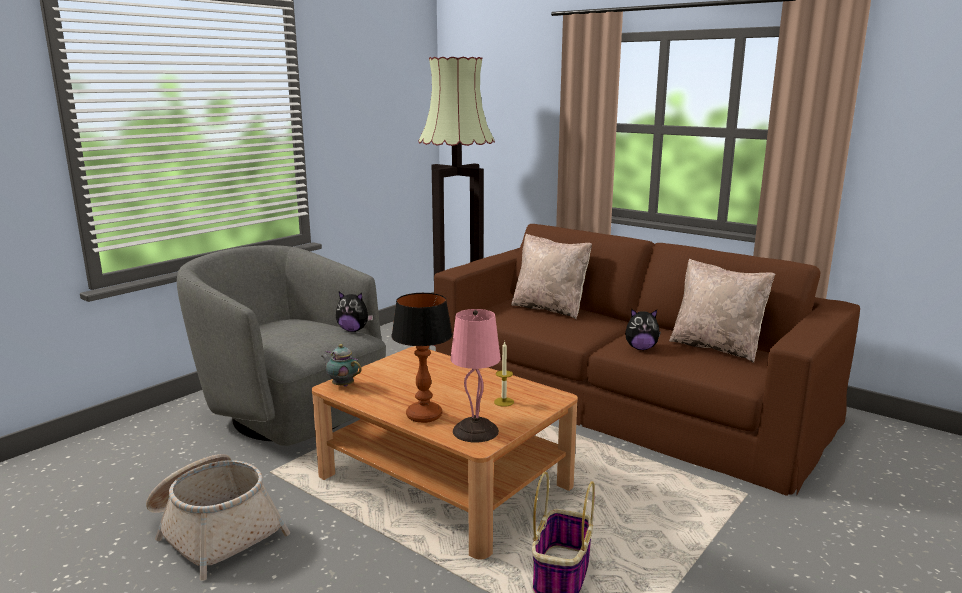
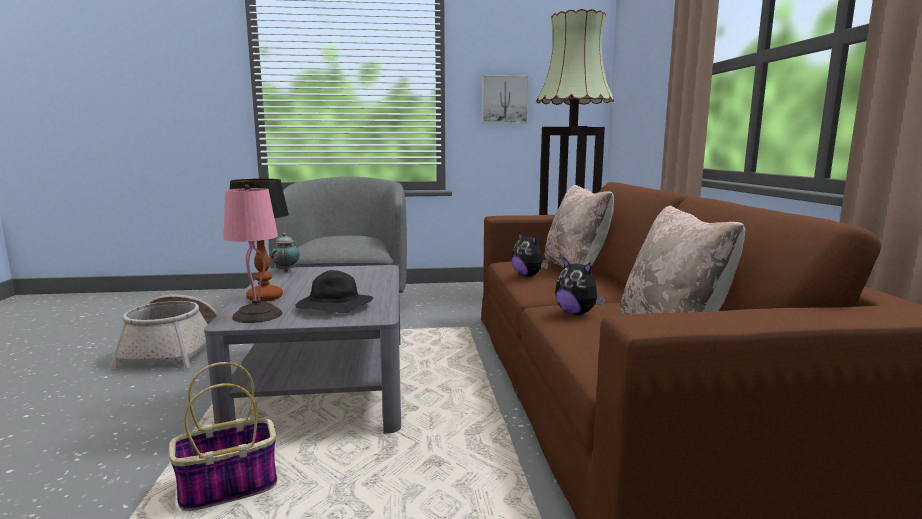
camera: 45 degrees right, 5 degrees down
(353, 330) = (376, 246): plush toy -> plush toy (528, 276)
(357, 133) = (504, 100): none -> picture
(445, 480) = (326, 382): brown coffee table -> grey coffee table
(504, 402) = (333, 307): candle -> black hat

